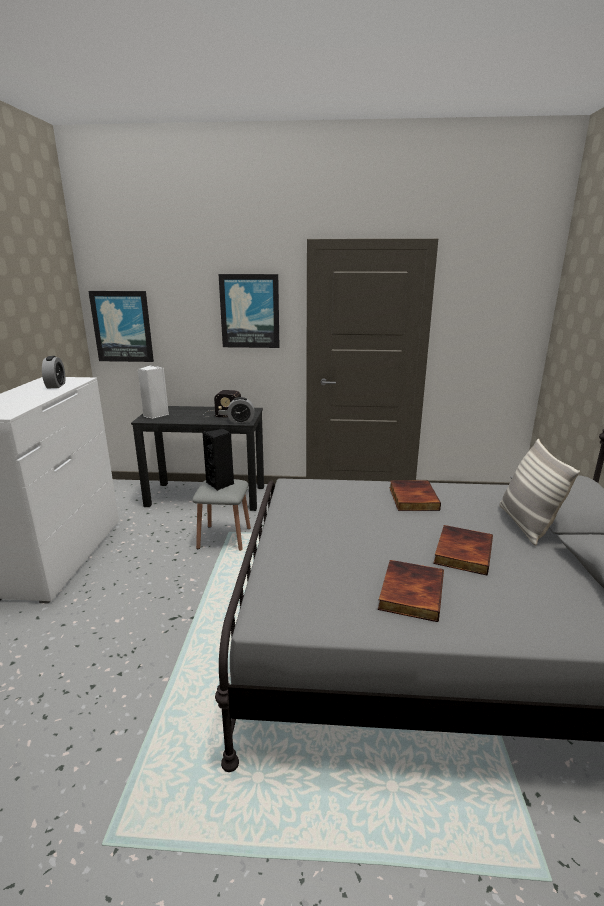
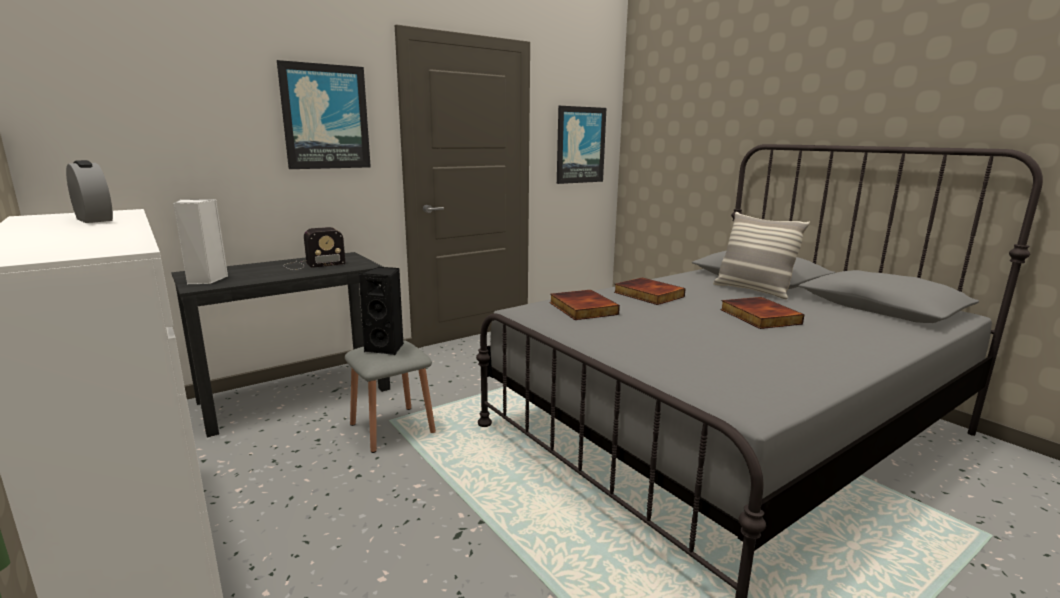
camera: 40 degrees left, 5 degrees down
(122, 326) = (97, 140): picture -> picture (580, 145)
(241, 421) = (359, 266): alarm clock -> none
(409, 592) = (790, 350): book -> book (581, 308)

